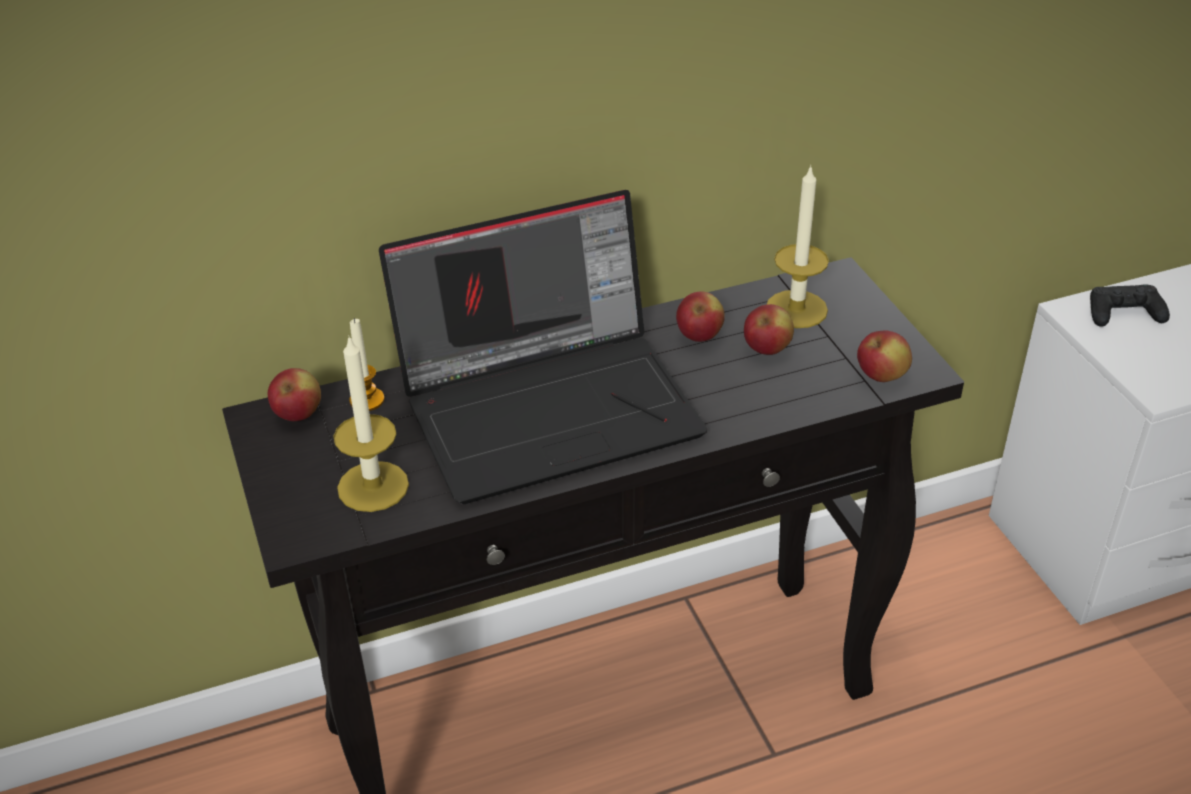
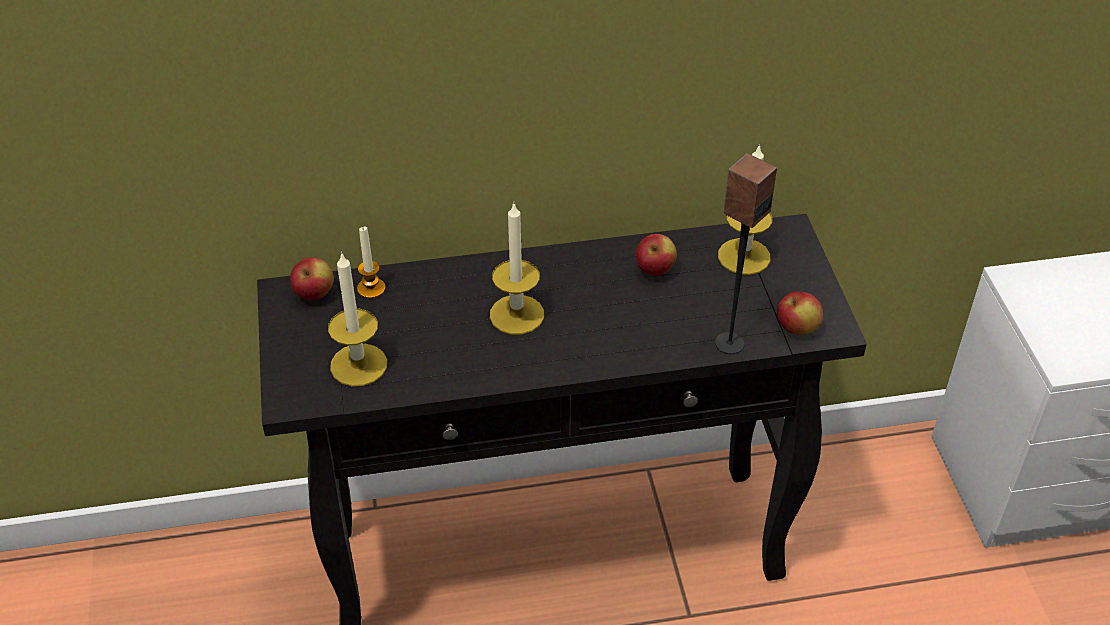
camera: 10 degrees right, 5 degrees up
(551, 405) = (517, 314): laptop -> candle
(767, 349) = (708, 290): apple -> none
(809, 402) = (729, 343): none -> speaker
(1123, 313) = (1057, 287): black game controller -> none

